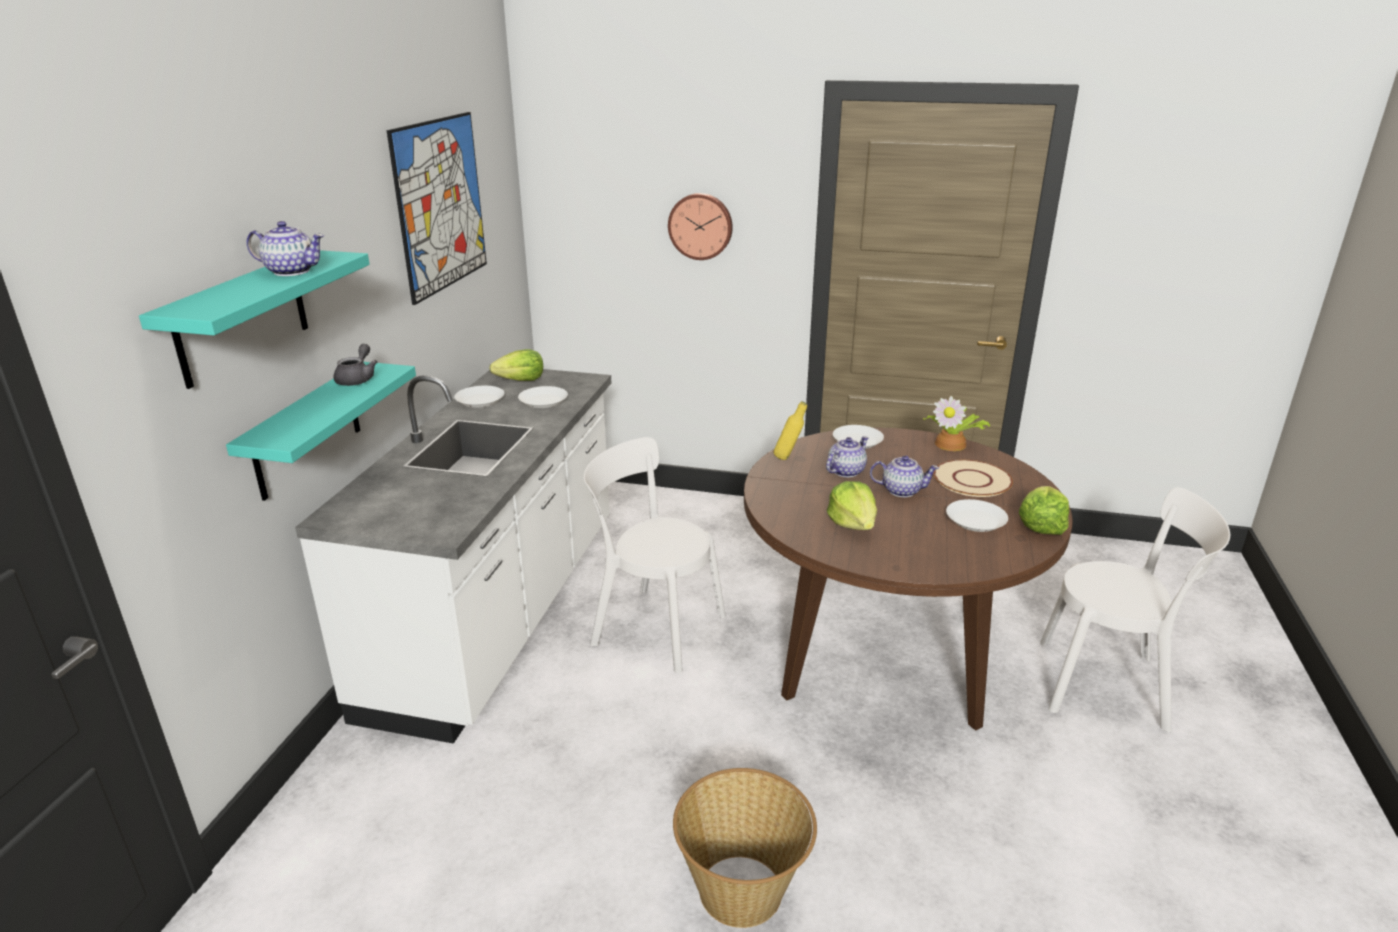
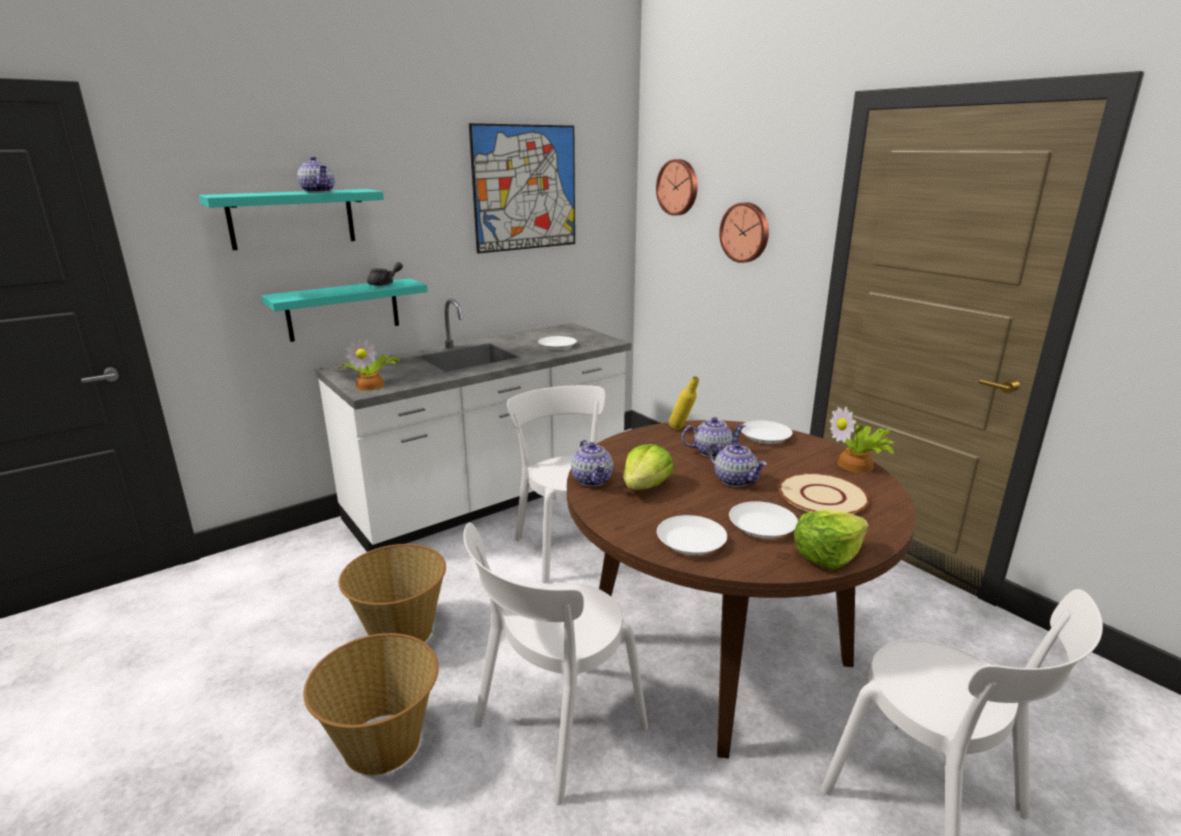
camera: 40 degrees right, 5 degrees down
(432, 521) = (371, 385): none -> potted plant
(479, 400) = (522, 337): white plate -> white plate (690, 541)
(521, 380) = (568, 333): lettuce -> none
(593, 177) = (678, 187): none -> wall clock
(609, 793) = (401, 631): none -> basket
(805, 536) = (592, 480): none -> teapot
(854, 785) = (554, 730): none -> white chair

